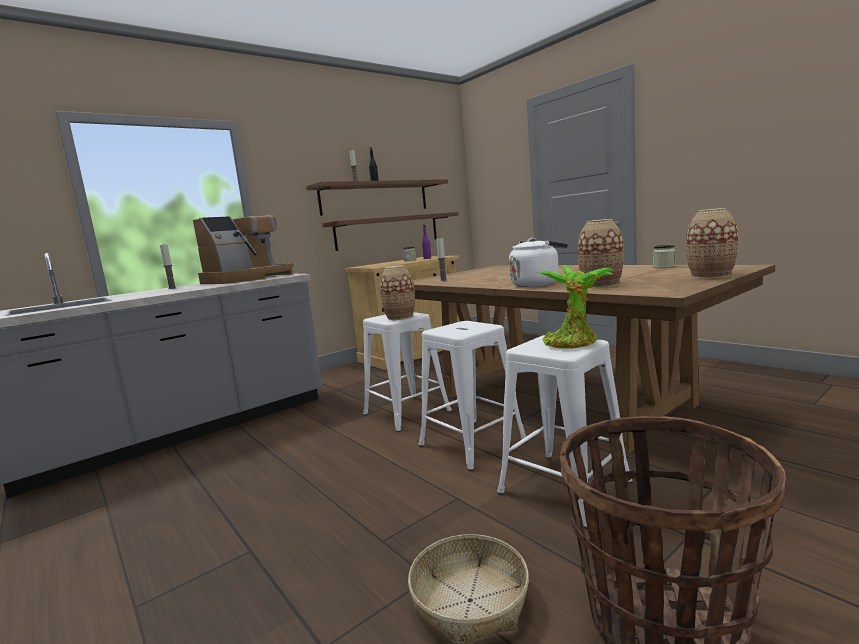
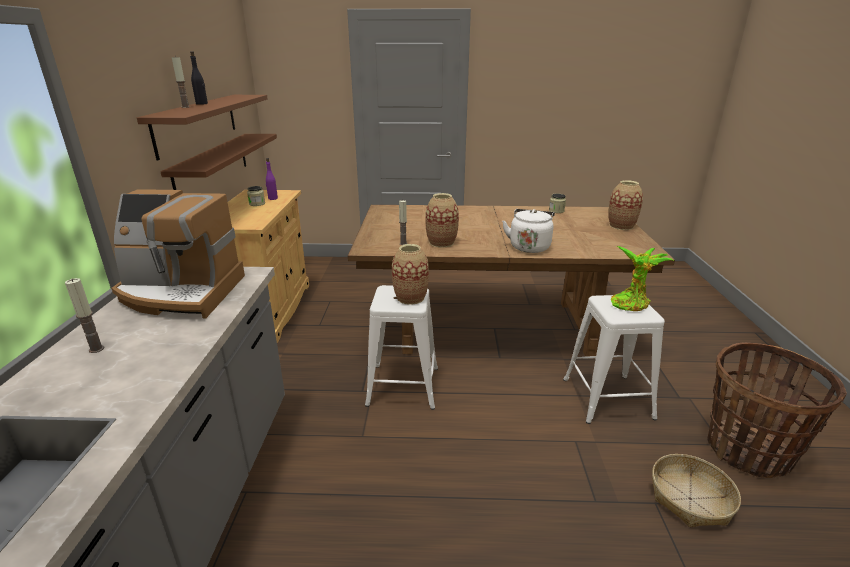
camera: 50 degrees left, 15 degrees up
(248, 279) = (181, 293): coffee machine -> coffee machine turned 105 degrees clockwise
(472, 443) = (506, 392): white stool -> none
(601, 285) = (584, 244): vase -> vase (441, 243)

